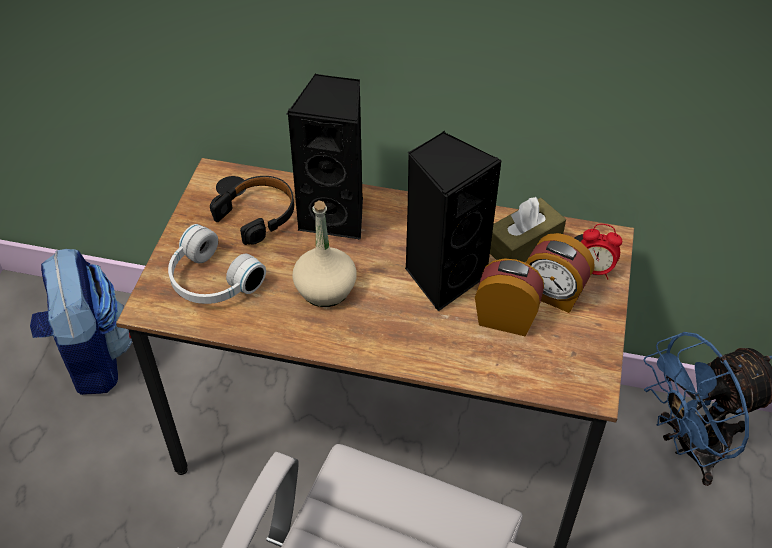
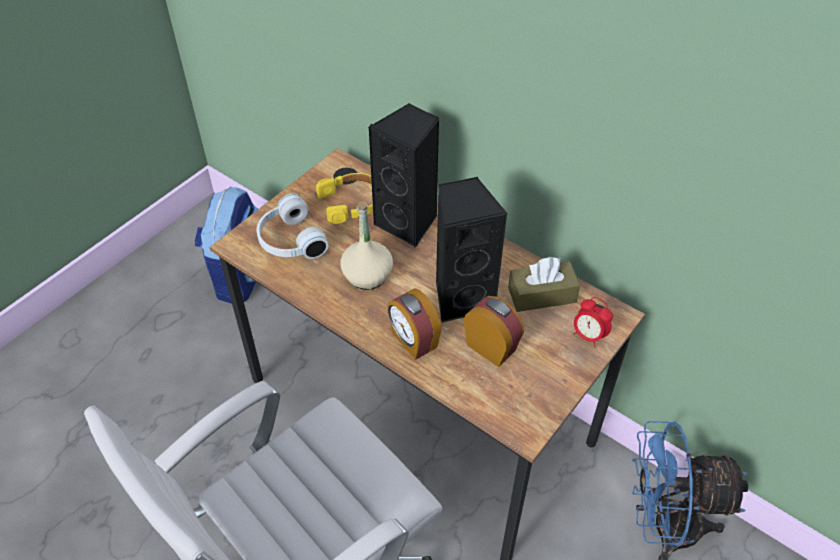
camera: 25 degrees right, 0 degrees up
(258, 214) = (352, 202): black headphones -> yellow headphones
(553, 294) = (541, 343): alarm clock -> alarm clock (413, 340)

